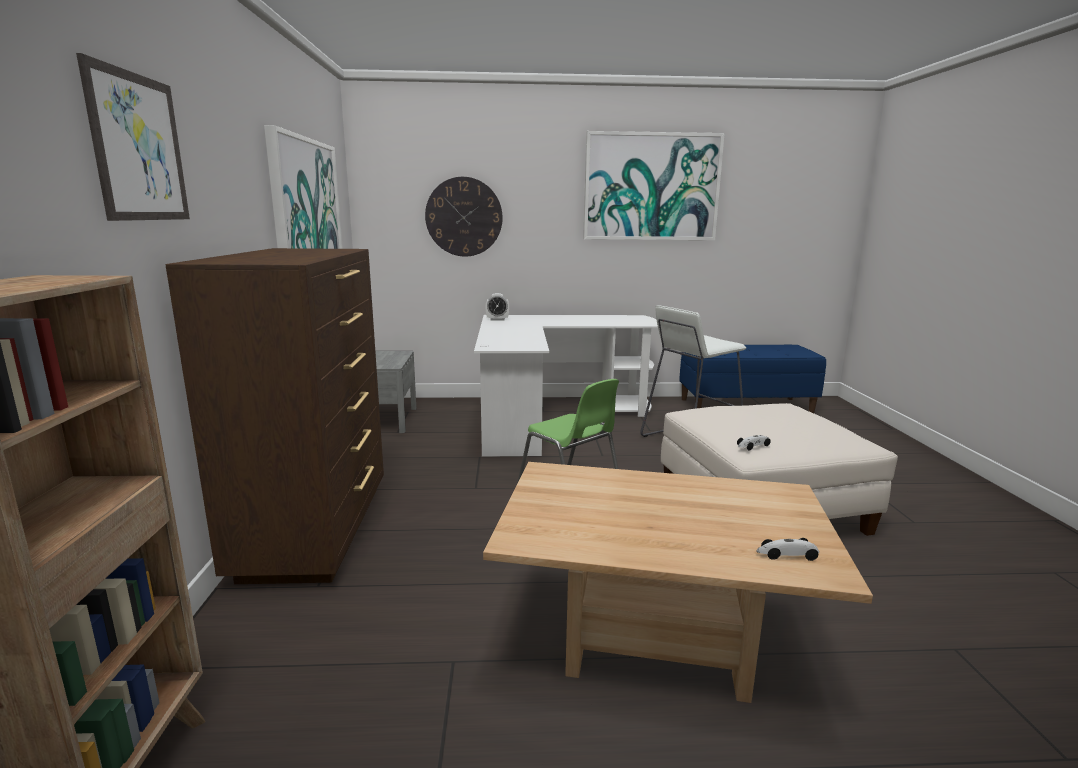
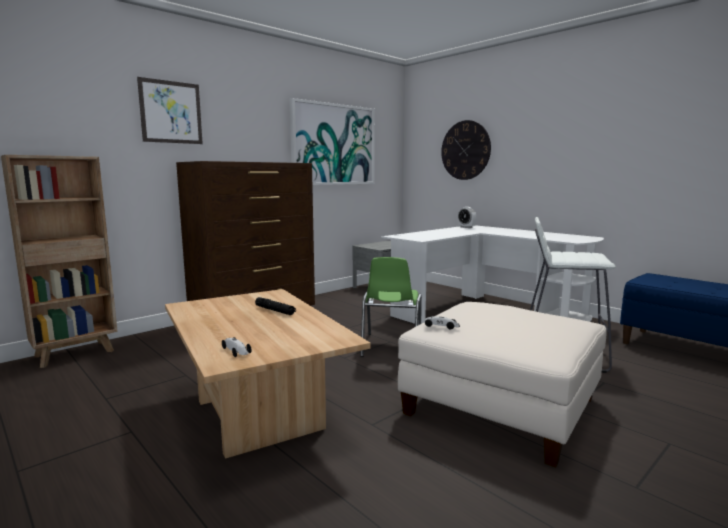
camera: 50 degrees right, 5 degrees down
(635, 492) = (275, 310): none -> black flashlight
(651, 187) = (620, 113): picture -> none

